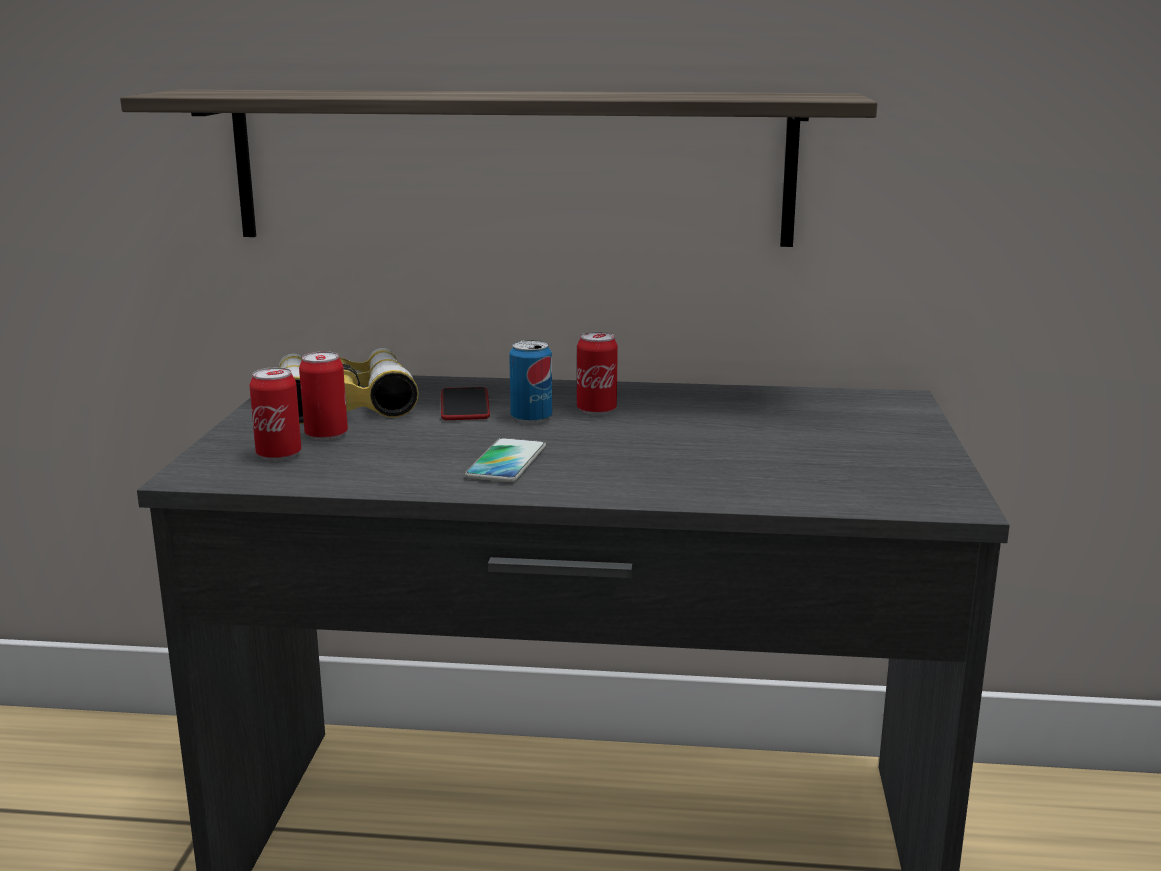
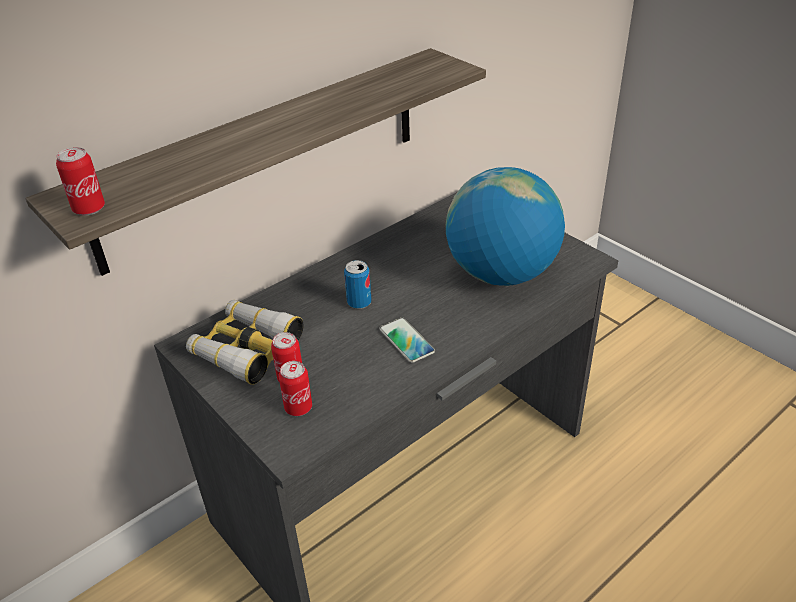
camera: 45 degrees left, 20 degrees up
(465, 406) = (311, 312): phone -> none
(596, 410) = (375, 278): can -> can (89, 209)
(771, 464) = (501, 274): none -> globe

